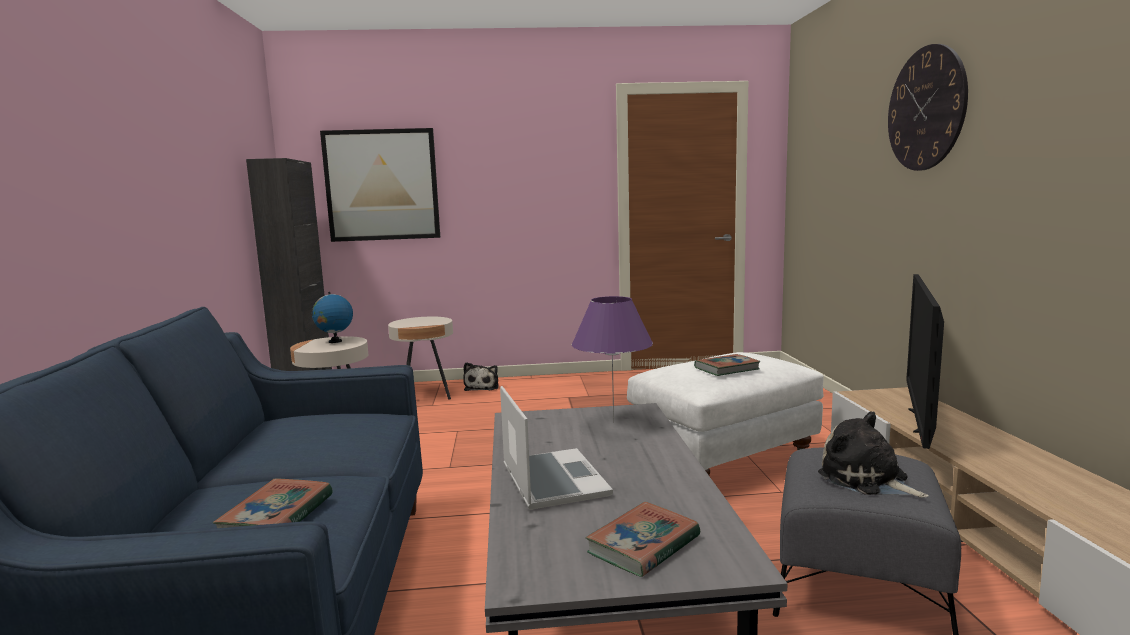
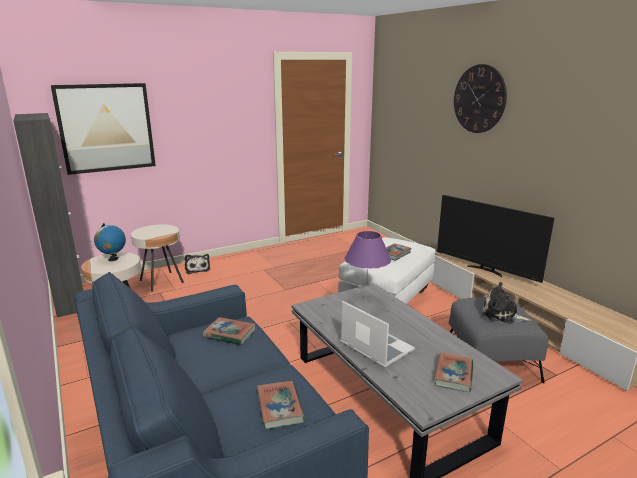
camera: 25 degrees left, 10 degrees up
(346, 424) = (230, 334): none -> book
(920, 421) = (486, 270): television -> television turned 45 degrees counterclockwise

